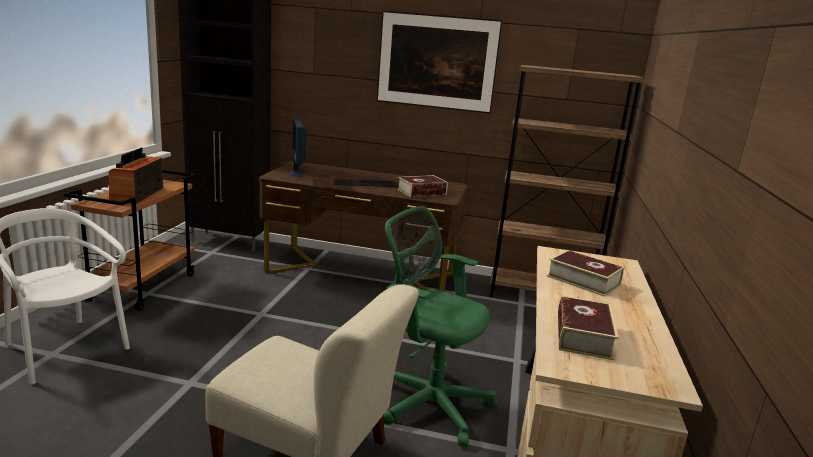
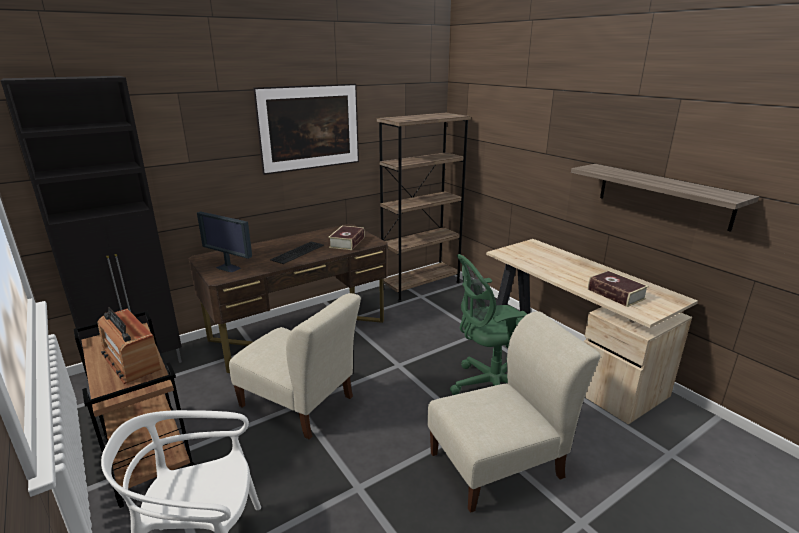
camera: 45 degrees left, 5 degrees up
(264, 314) = (300, 404): none -> beige chair
(583, 280) = (548, 263): book -> none
(726, 203) = (663, 195): none -> shelf

